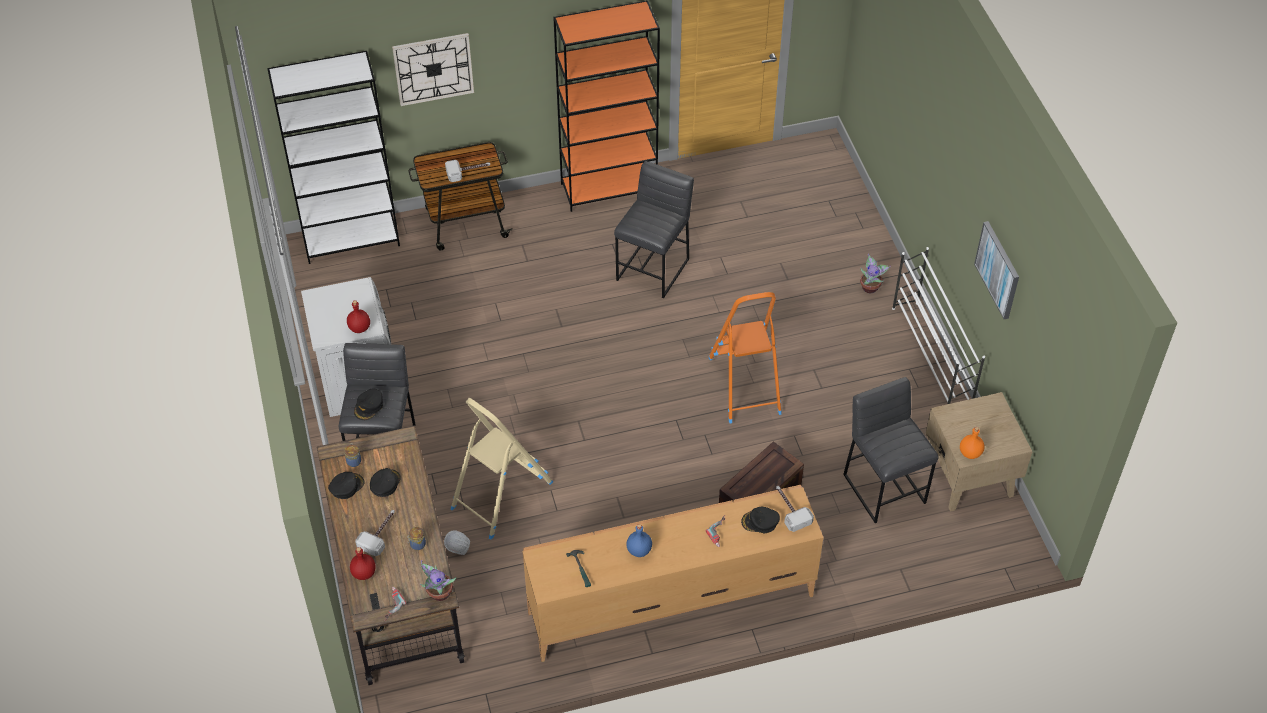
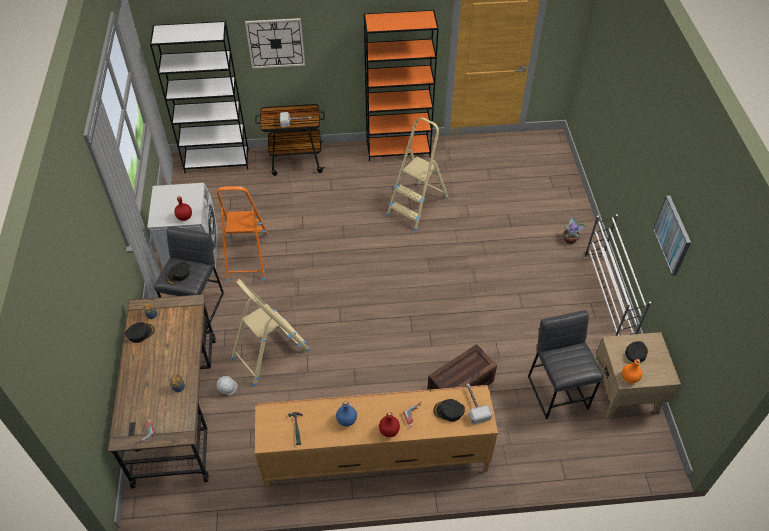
camera: 10 degrees right, 0 degrees up
(363, 573) = (131, 404): red bottle -> red bottle (389, 431)
(380, 533) = (153, 374): hammer -> none
(385, 483) = (169, 335): black cap -> black cap (636, 352)
(438, 593) = (182, 430): potted plant -> none
(653, 268) = (417, 206): grey stool -> beige step ladder
(744, 384) = (465, 297): orange step ladder -> orange step ladder (248, 256)

